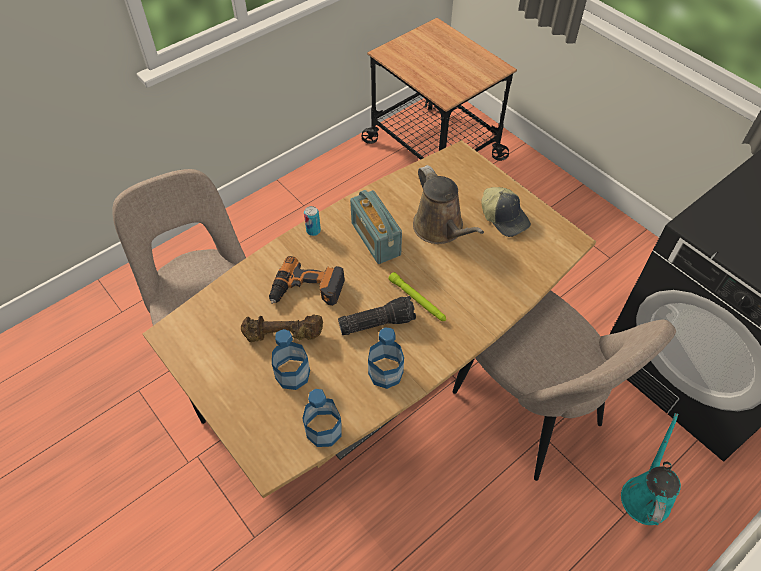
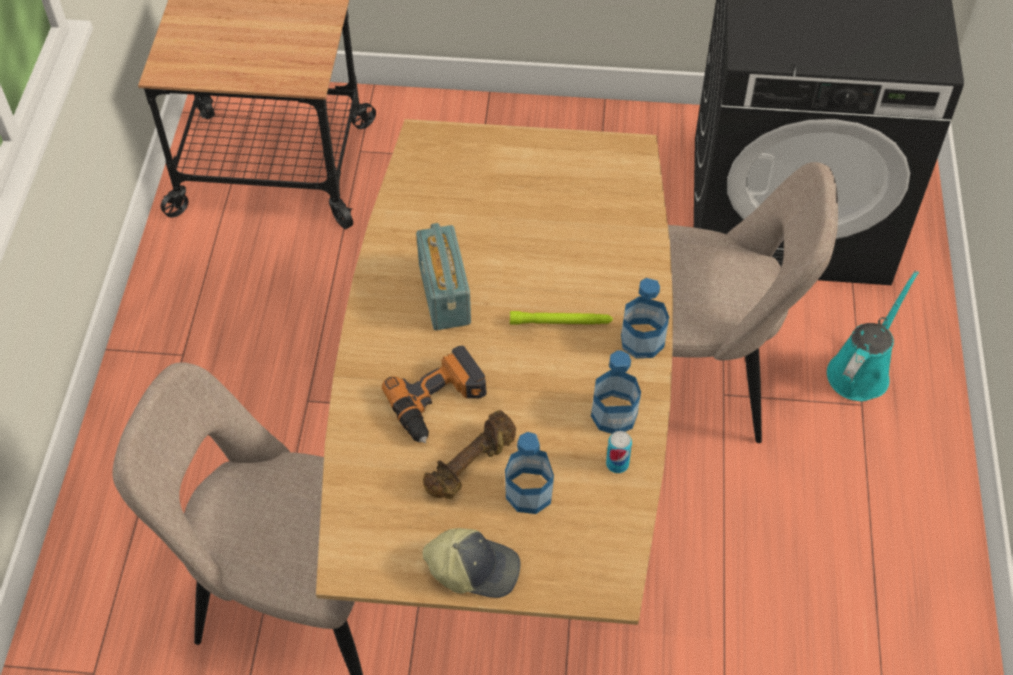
camera: 45 degrees left, 0 degrees up
(313, 231) = (366, 336): can -> can (617, 464)
(324, 430) = (622, 515): bottle -> bottle (642, 341)
(375, 239) = (444, 294): radio -> radio turned 60 degrees clockwise
(377, 322) = (548, 375): flashlight -> none
(440, 229) = (497, 232): brown watering can -> none
(504, 217) = (546, 173): cap -> cap (474, 568)
(646, 494) = (861, 371): turquoise watering can -> turquoise watering can turned 60 degrees clockwise

